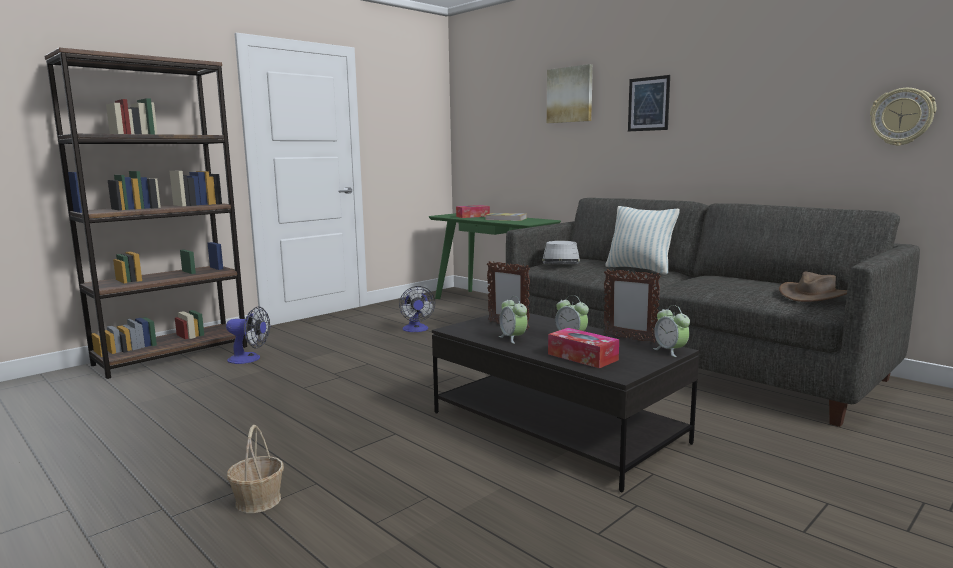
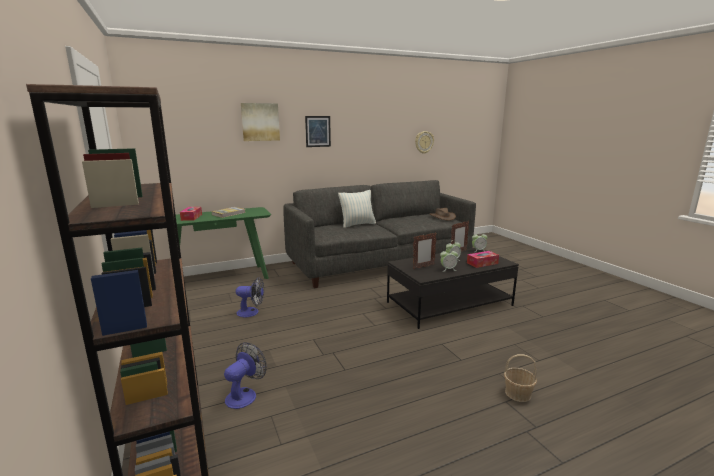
camera: 70 degrees left, 5 degrees up
(561, 262) = (326, 231): grey hat -> none

